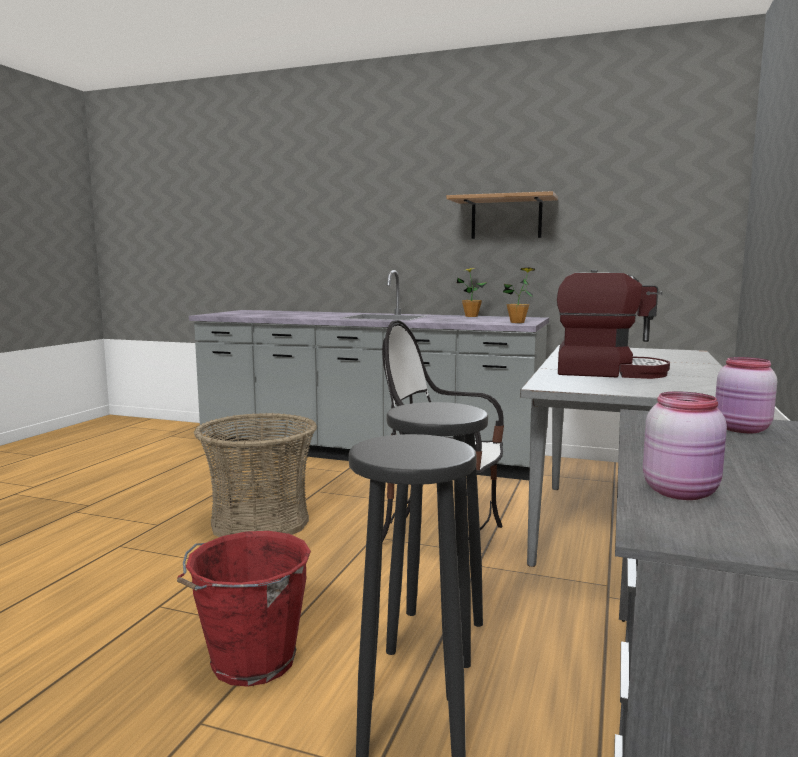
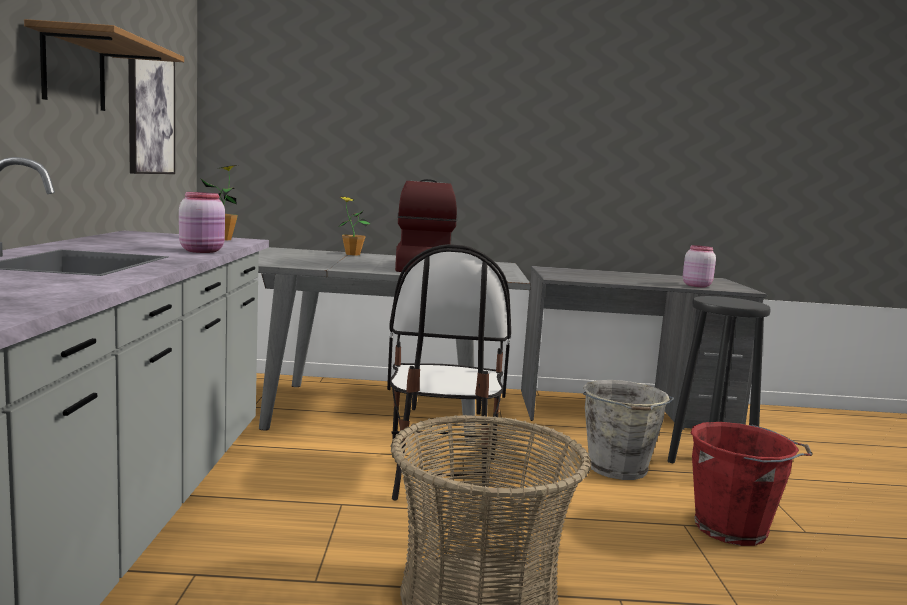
camera: 110 degrees left, 0 degrees up
(435, 638) = (618, 469): black stool -> grey bucket
(471, 316) = (92, 241): potted plant -> potted plant (352, 254)
(620, 231) = (150, 112): none -> picture
(742, 429) = (569, 272): pink jar -> pink jar (203, 251)

